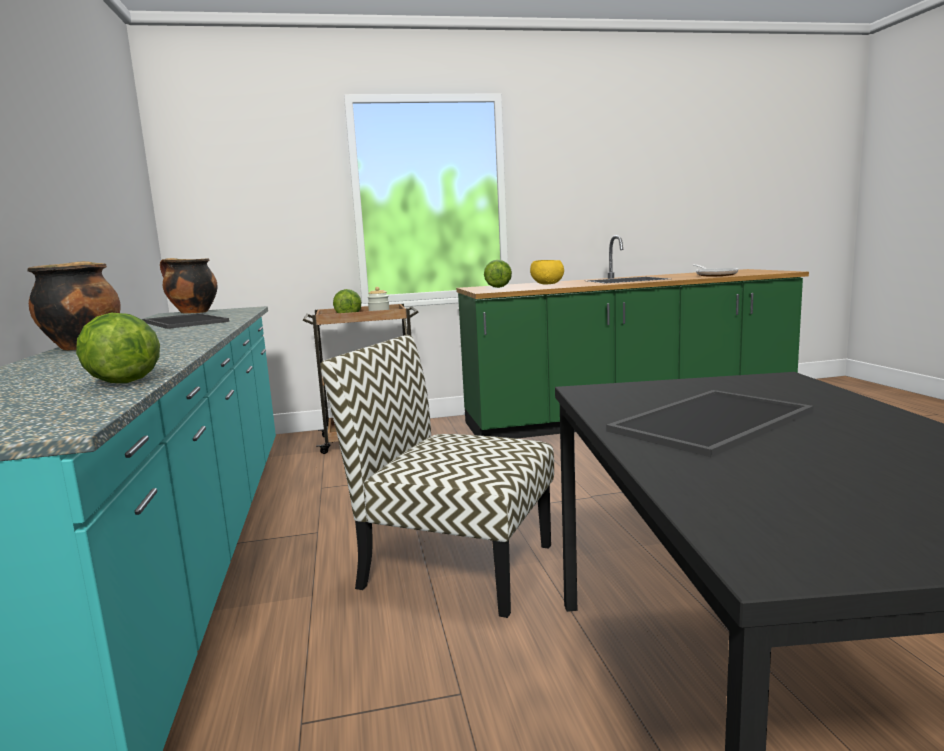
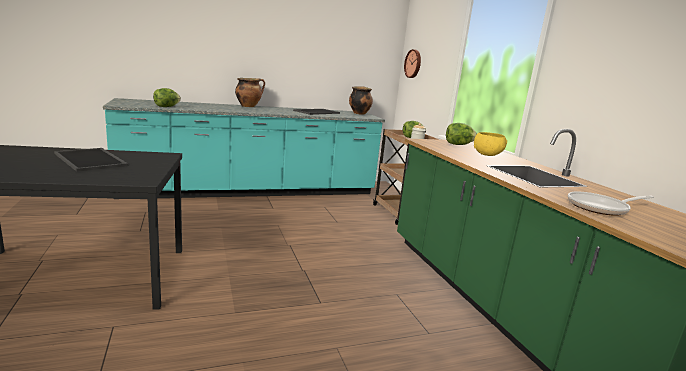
camera: 80 degrees right, 5 degrees up
(210, 206) = (413, 63): none -> wall clock
(454, 565) = (229, 231): chair -> none

